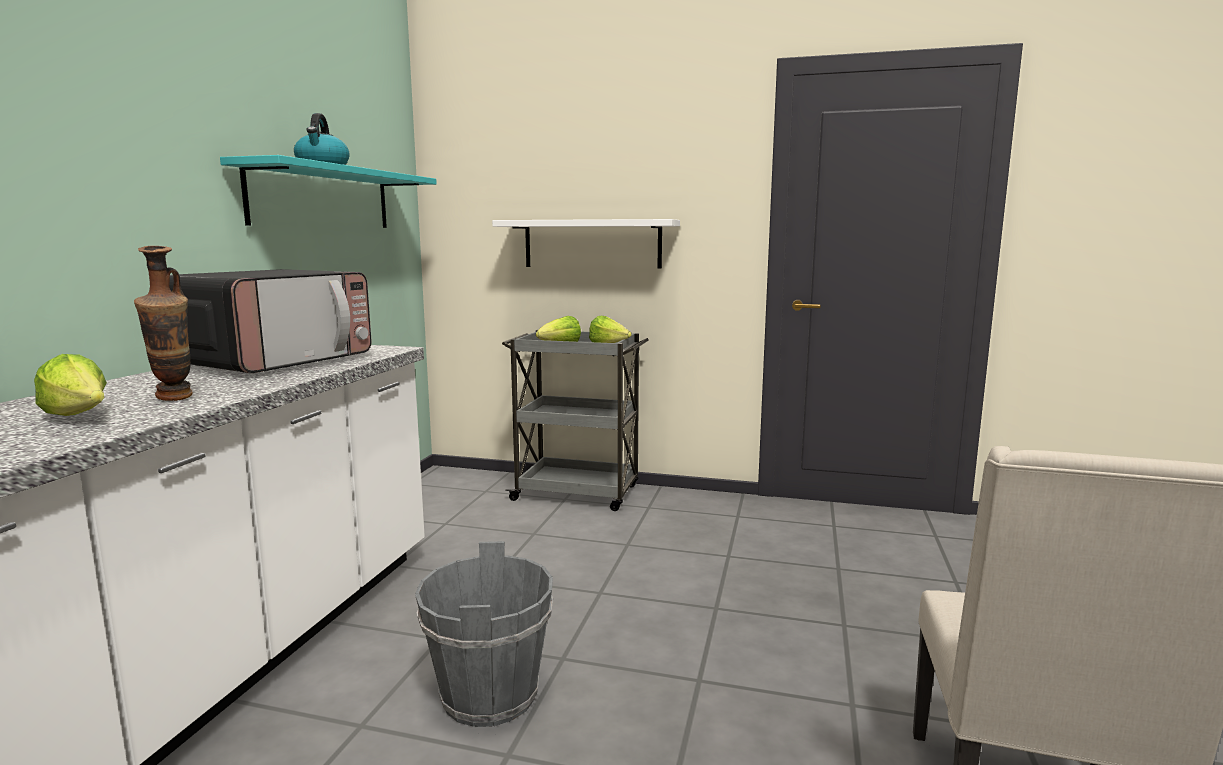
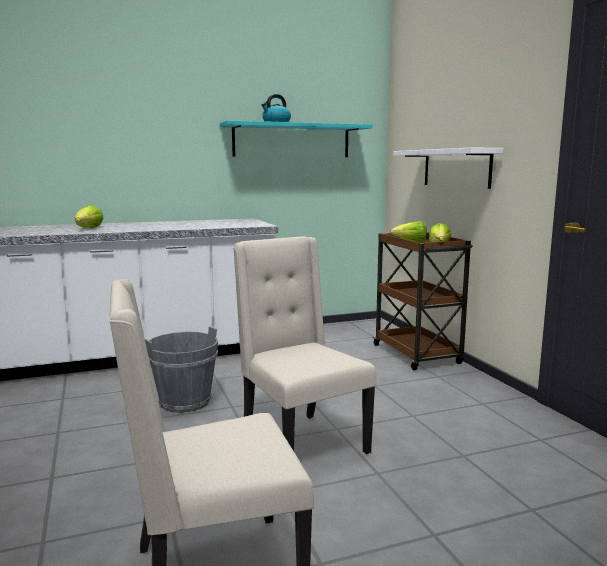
camera: 55 degrees right, 0 degrees up
(174, 400) = (123, 228): vase -> none
(275, 361) = (205, 223): microwave -> none
(578, 493) = (417, 355): grey cart -> brown cart
(733, 645) = (300, 443): none -> beige chair

